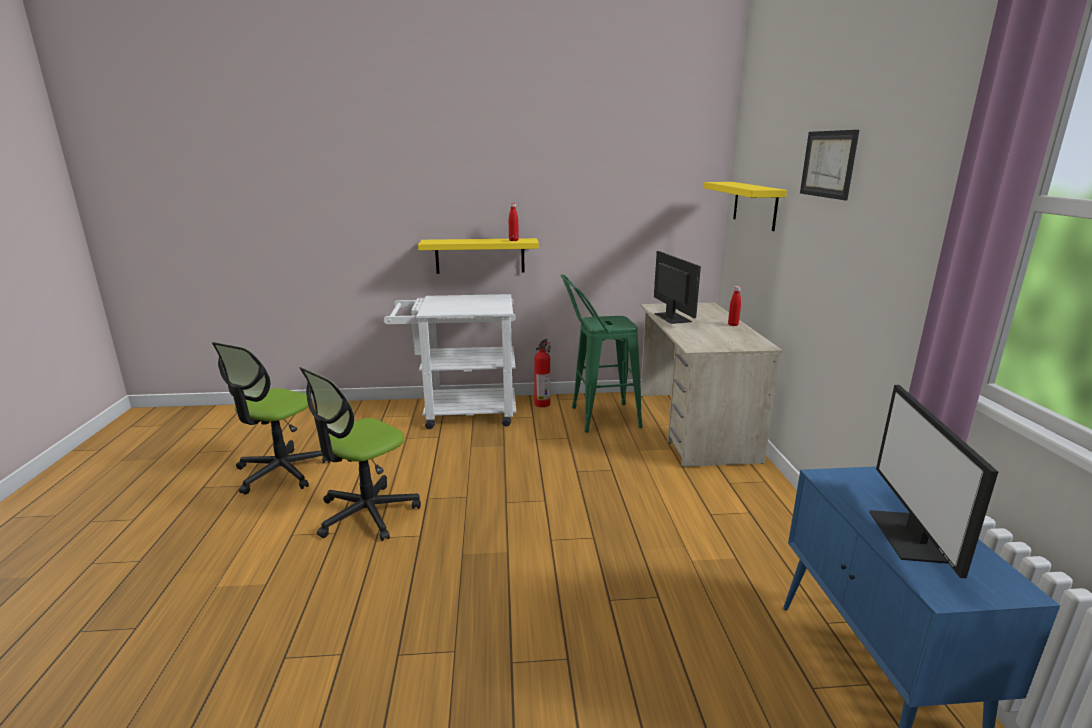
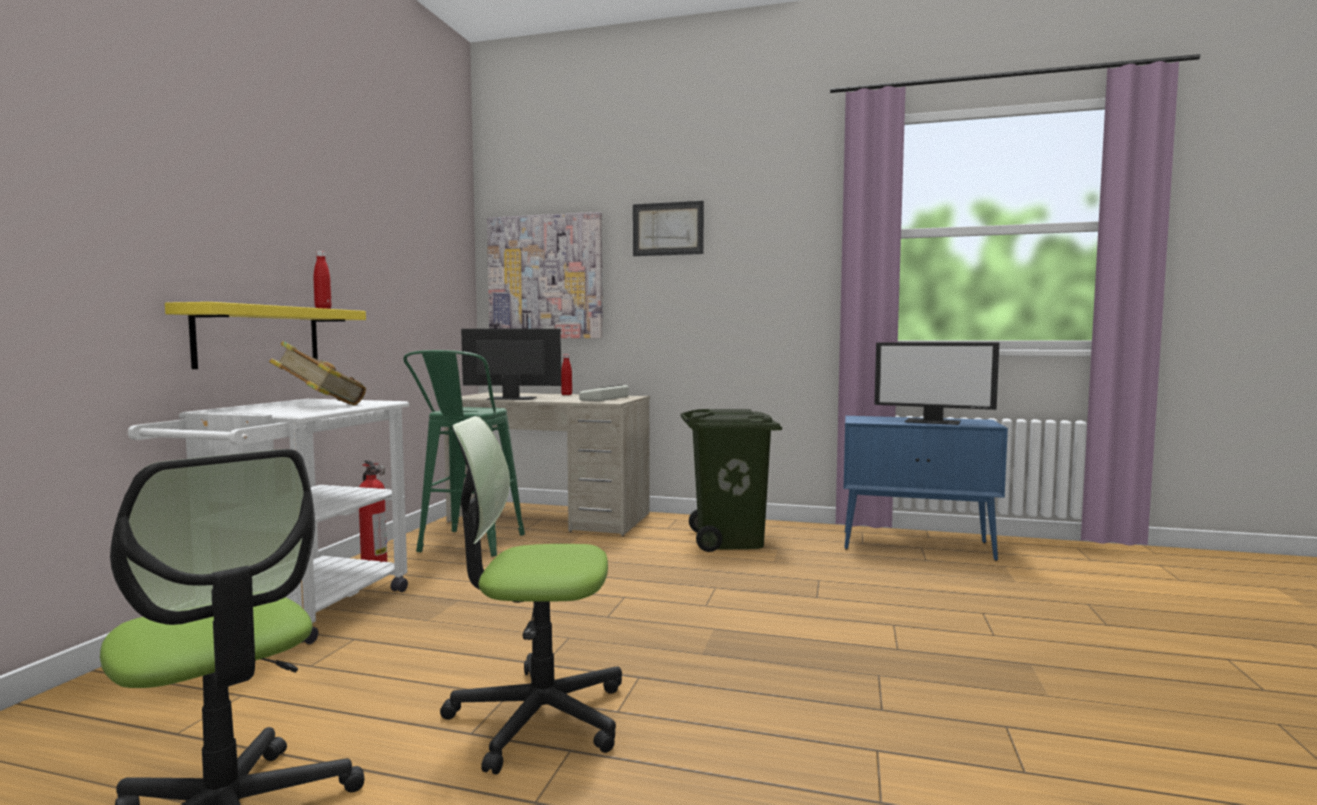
camera: 70 degrees left, 15 degrees down
(367, 513) = (537, 716): office chair -> office chair turned 120 degrees clockwise
(465, 306) = (320, 406): none -> book
(719, 341) = (605, 398): none -> keyboard
(727, 524) = (730, 541): none -> green trash can
(755, 205) = (545, 277): yellow shelf -> picture

